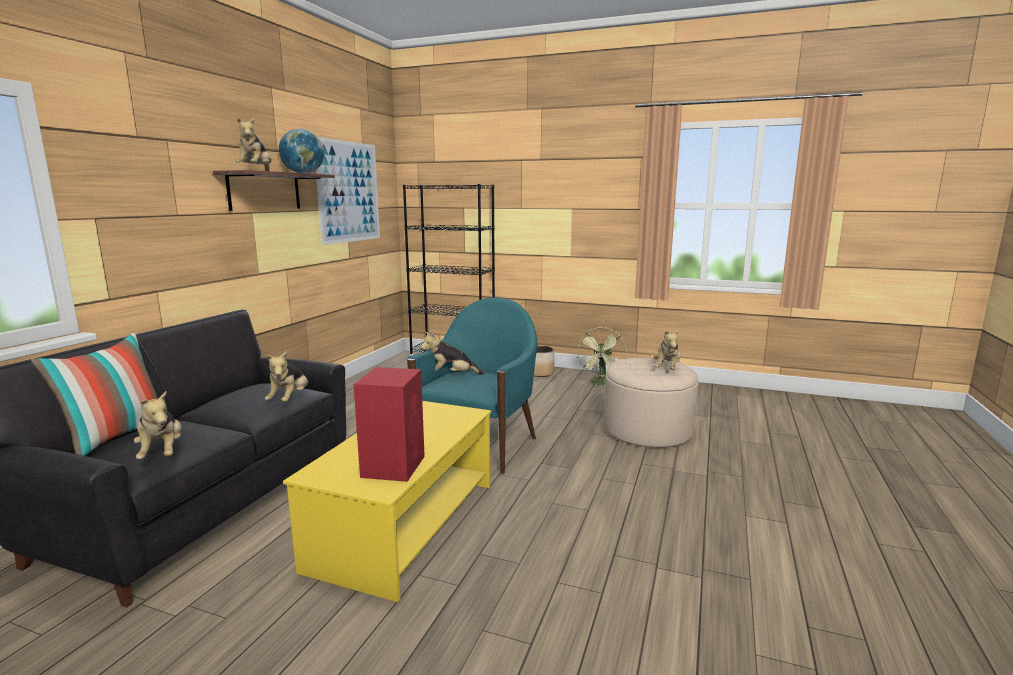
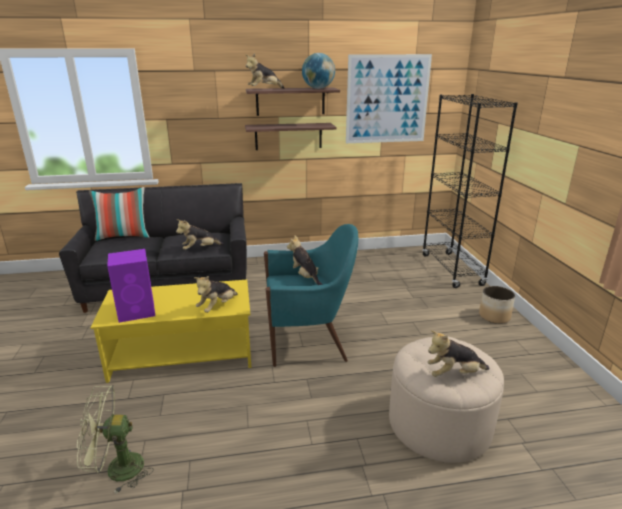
camera: 60 degrees right, 10 degrees up
(162, 453) = (108, 252): plush toy -> plush toy (217, 307)
(267, 239) = (288, 136): none -> shelf
(394, 466) = (138, 311): red speaker -> purple speaker
(601, 384) = (522, 360): green fan -> green fan (116, 470)

